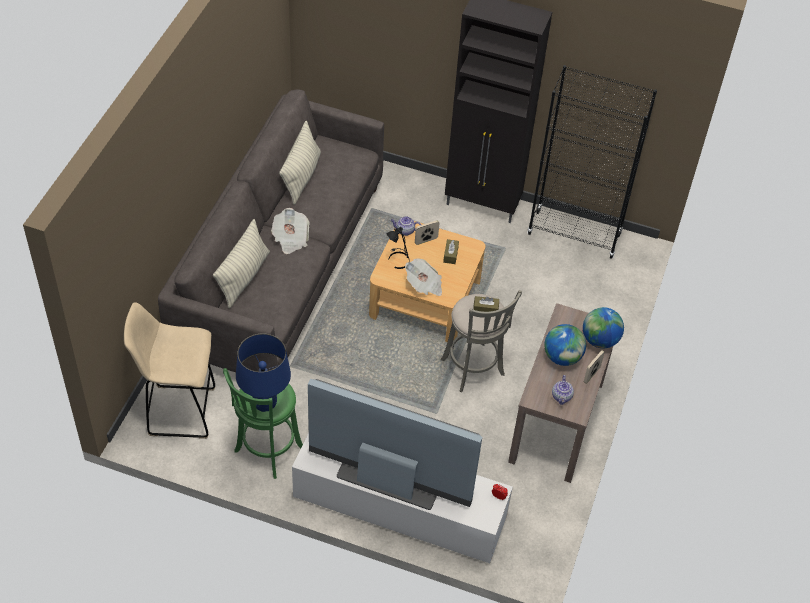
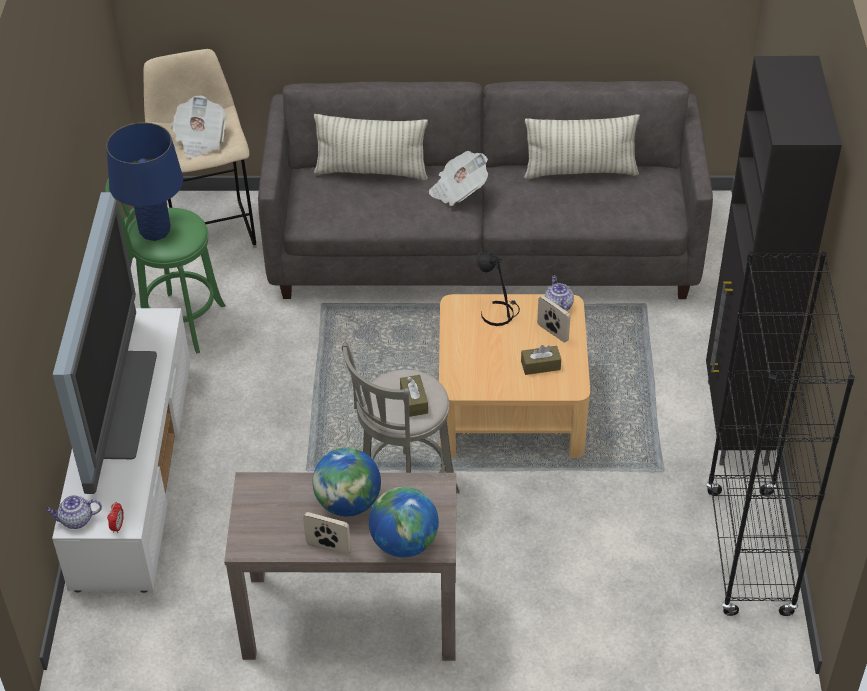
camera: 75 degrees right, 5 degrees down
(424, 285) = (465, 352): newspaper -> newspaper (200, 140)
(562, 397) = (269, 519): teapot -> teapot (76, 520)

